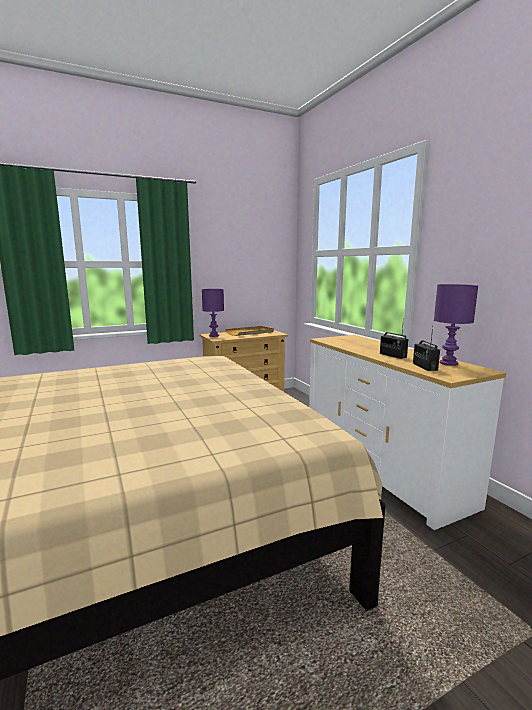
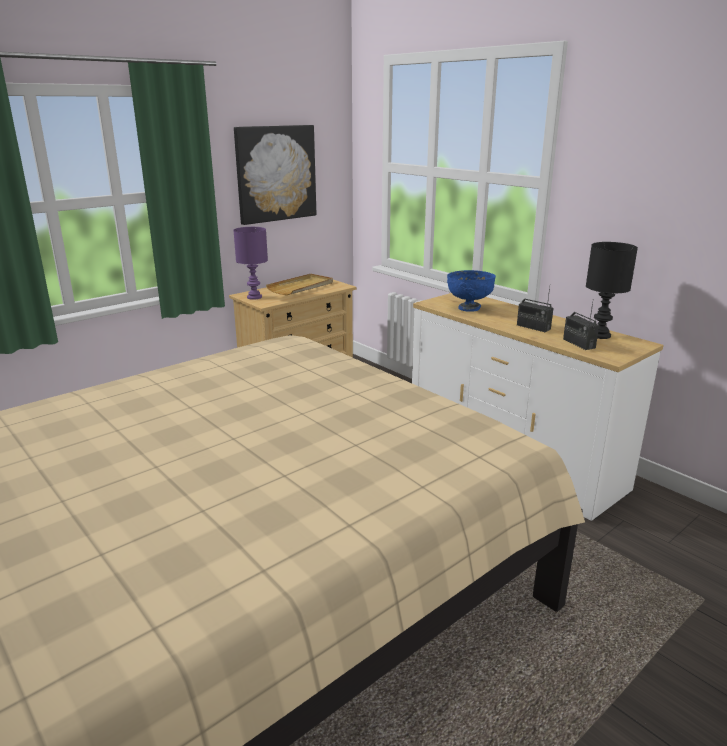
camera: 15 degrees left, 10 degrees up
(238, 256) = (275, 173): none -> picture
(350, 343) = (469, 308): none -> blue bowl
(447, 363) = (599, 335): purple table lamp -> black table lamp

